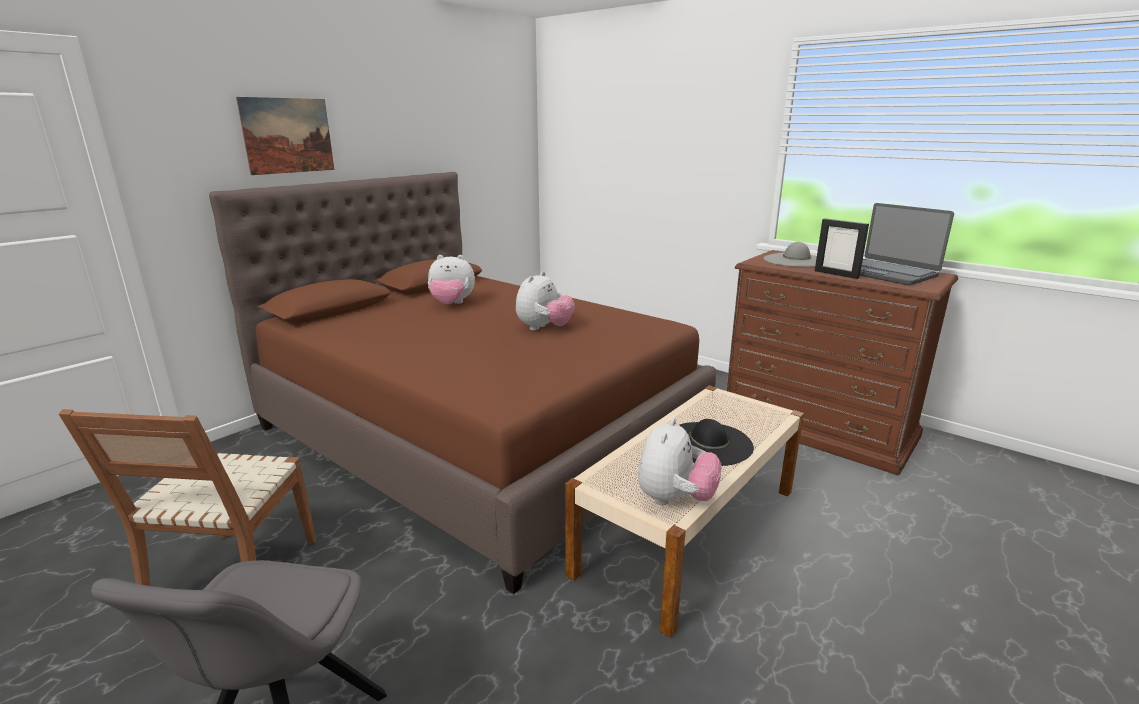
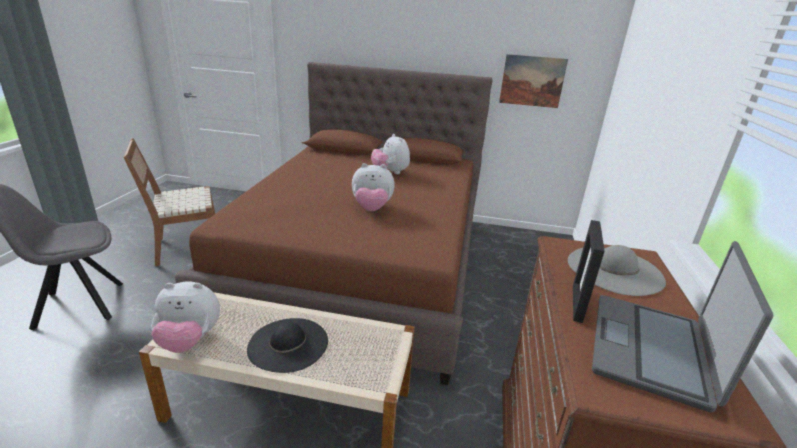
camera: 60 degrees right, 5 degrees up
(288, 135) = (365, 34): picture -> picture (532, 81)

